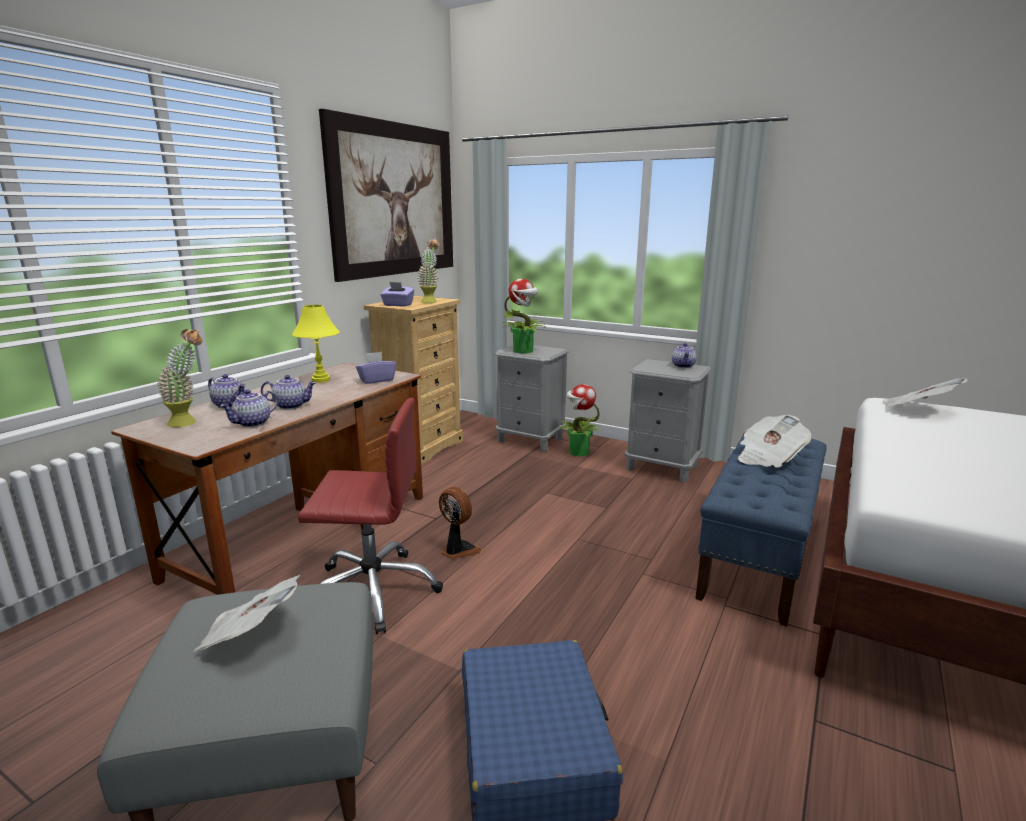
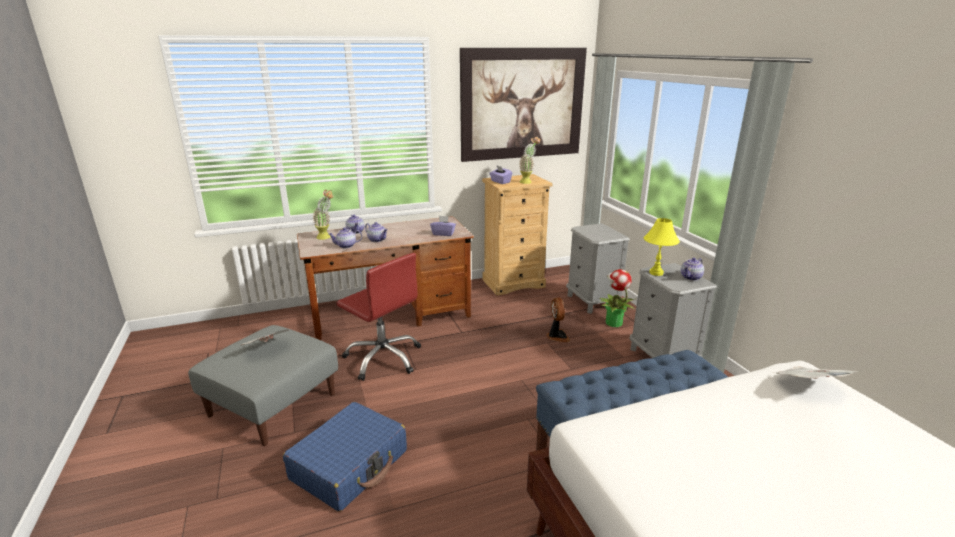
camera: 40 degrees right, 5 degrees up
(320, 380) = (418, 226): yellow table lamp -> yellow table lamp (656, 273)
(458, 550) = (447, 356): fan -> fan (557, 336)
(523, 351) = (592, 231): potted plant -> none
(768, 458) = (647, 375): newspaper -> none

